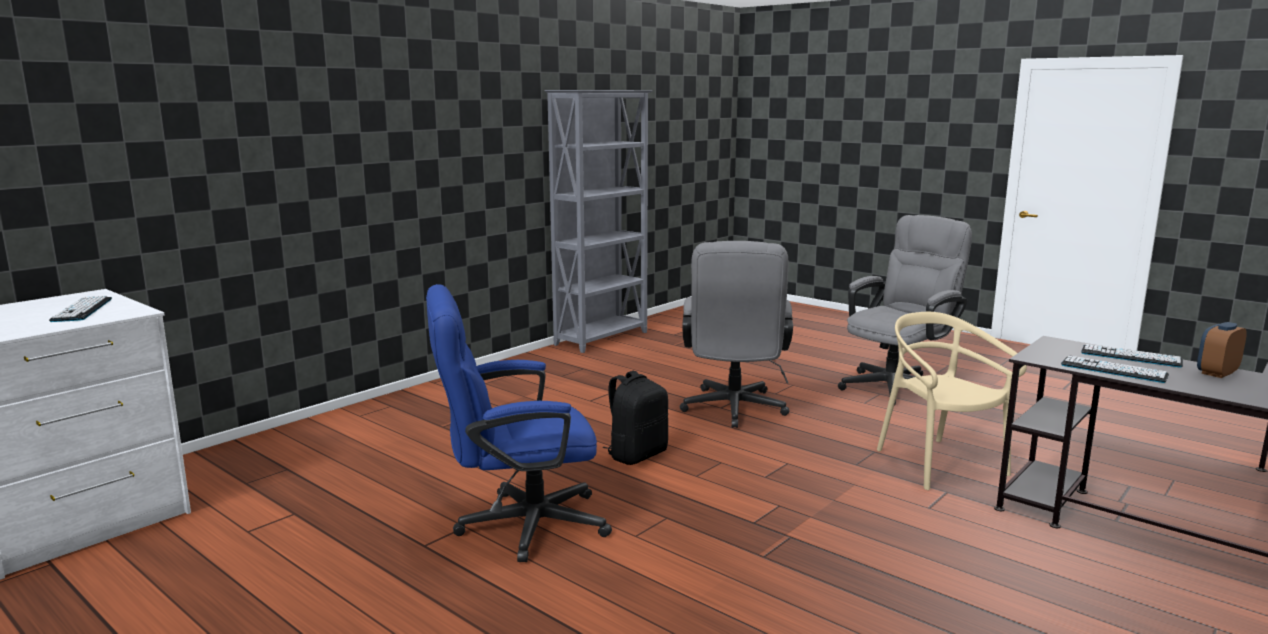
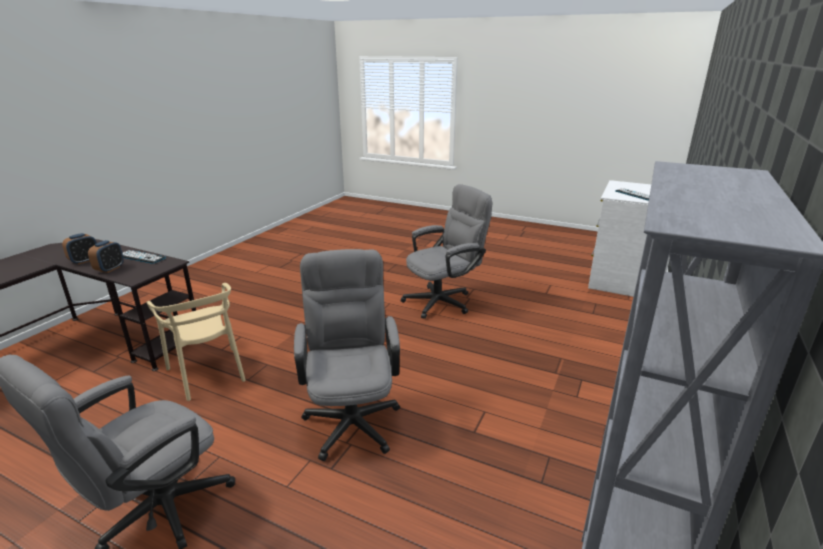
camera: 165 degrees right, 10 degrees up
(518, 526) = (444, 301): blue office chair -> grey office chair
(637, 455) = (411, 351): black backpack -> none
(1131, 357) = (110, 269): keyboard -> alarm clock

